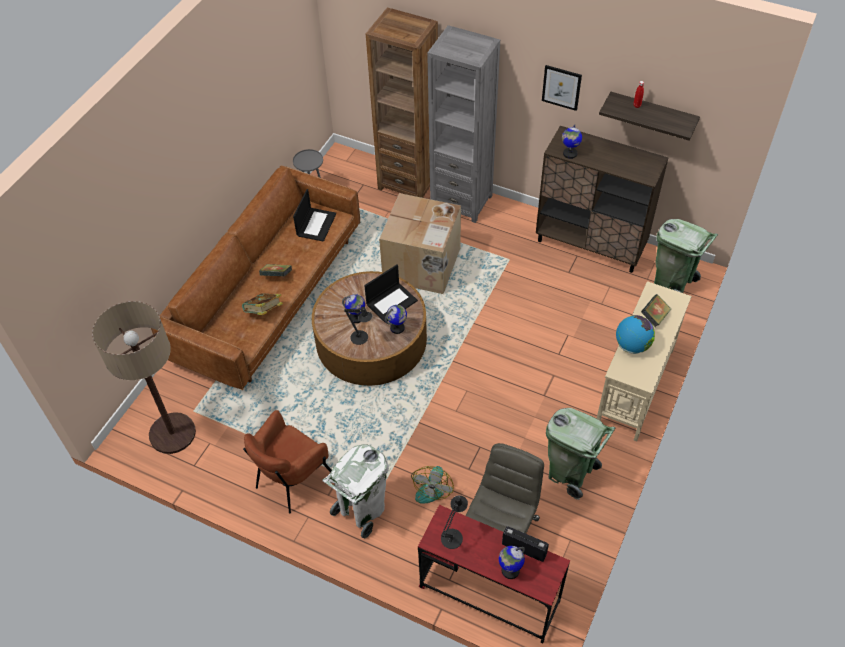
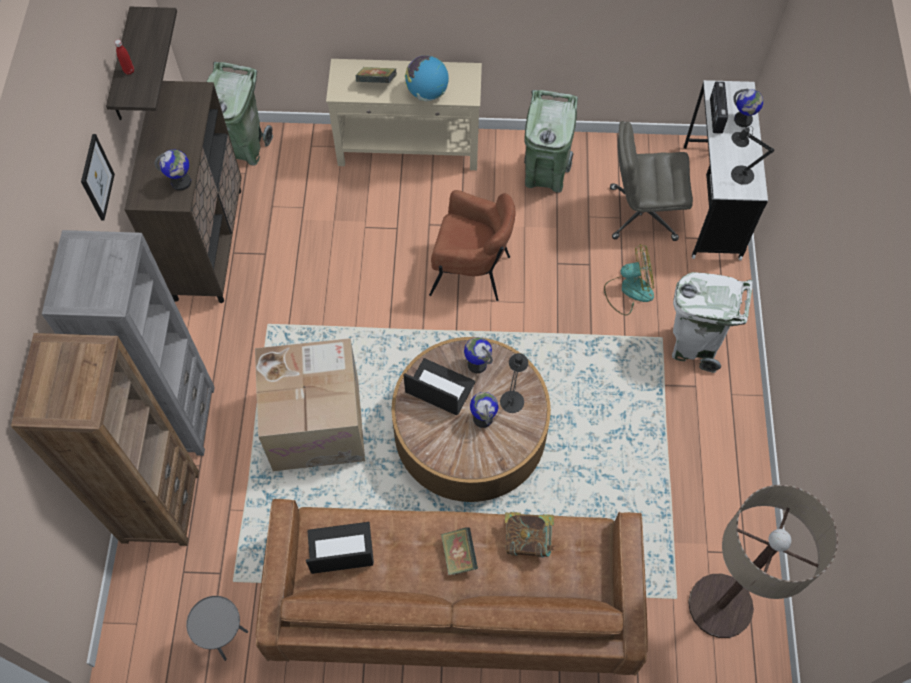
camera: 115 degrees left, 10 degrees up
(292, 479) = (699, 432): brown armchair -> brown armchair (471, 271)
(489, 594) = (711, 201): red desk -> white desk

